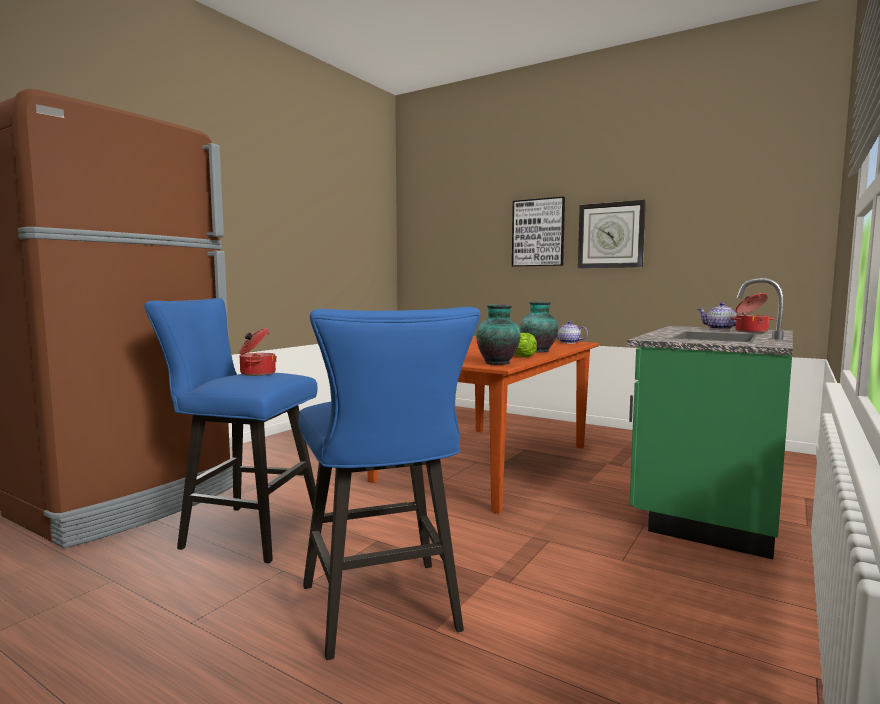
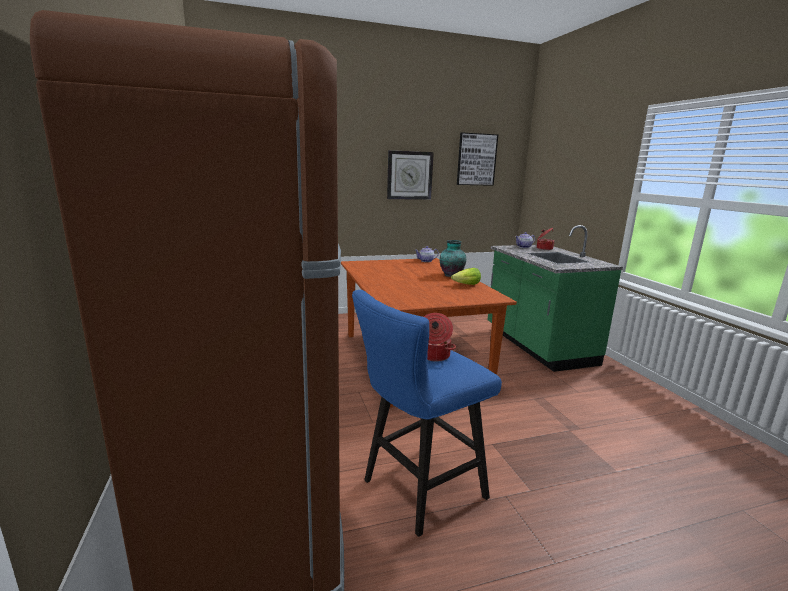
camera: 50 degrees left, 10 degrees up
(384, 613) = (590, 479): blue stool -> none
(498, 363) = (487, 295): vase -> none
(538, 232) = (354, 169): picture -> picture (476, 159)

